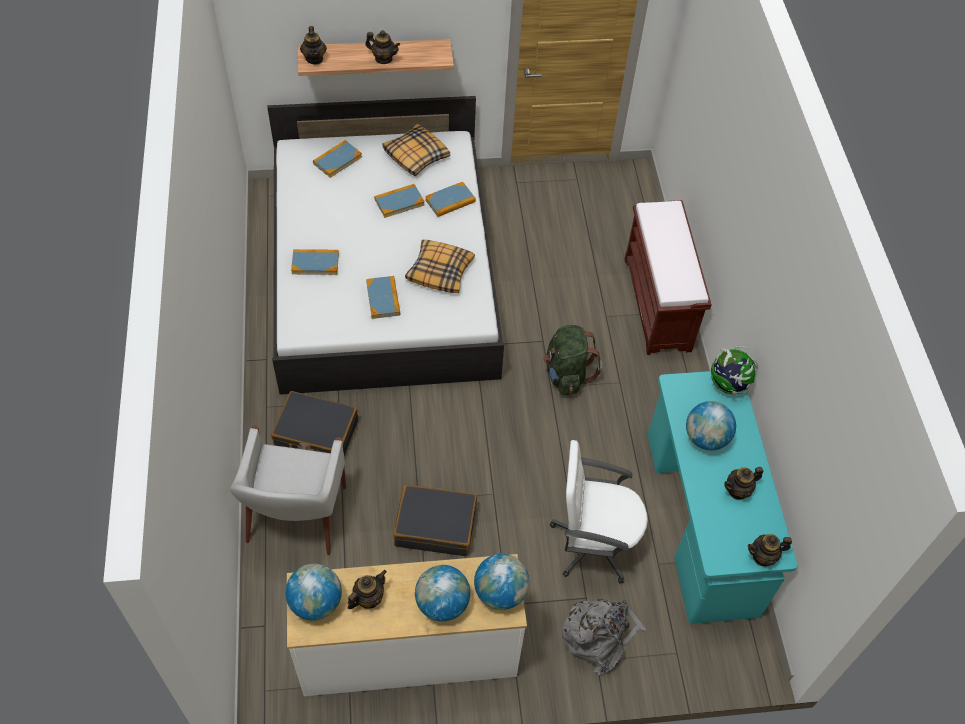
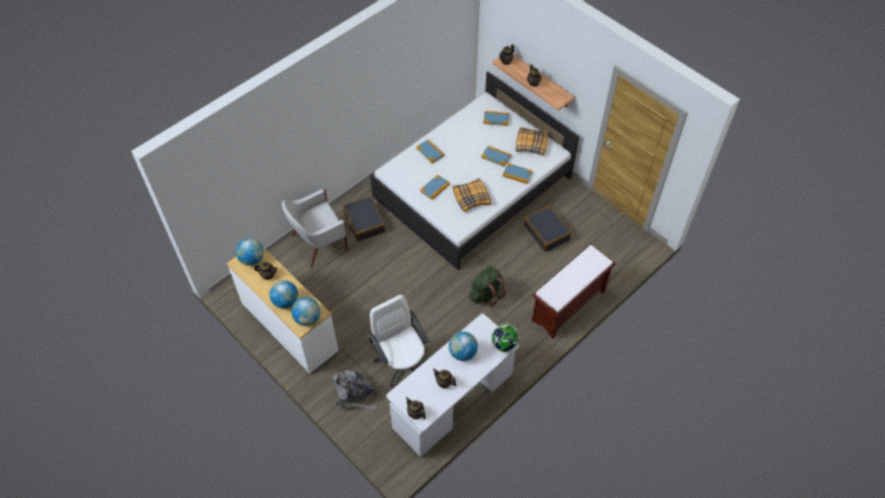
camera: 55 degrees right, 0 degrees up
(435, 525) = (357, 296): black suitcase -> black suitcase (547, 233)
(700, 522) = (453, 401): turquoise desk -> white desk

